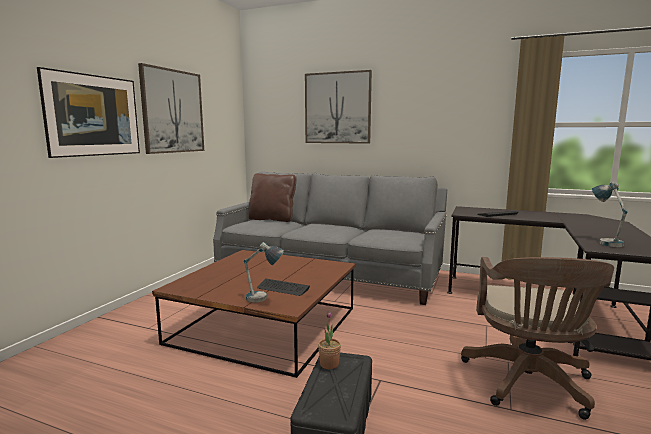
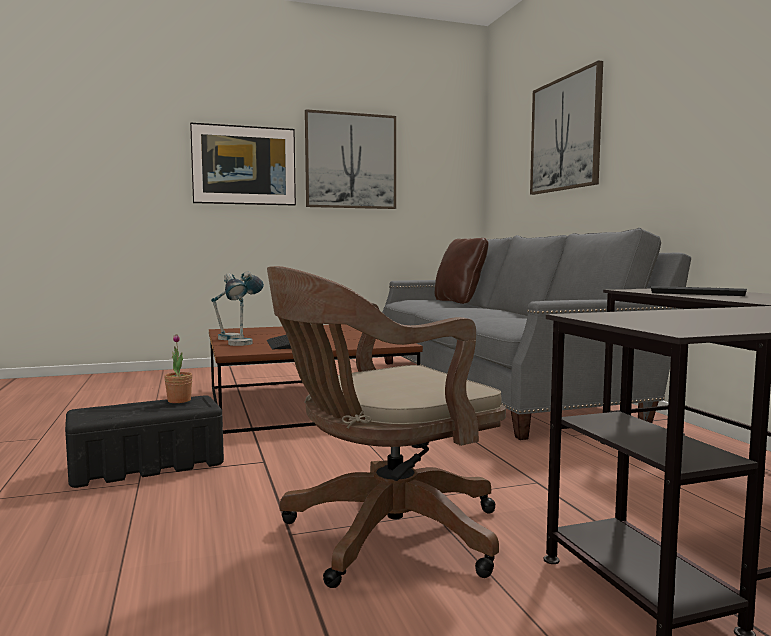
camera: 50 degrees right, 5 degrees down
(605, 242) = (668, 316): table lamp -> table lamp (238, 337)

